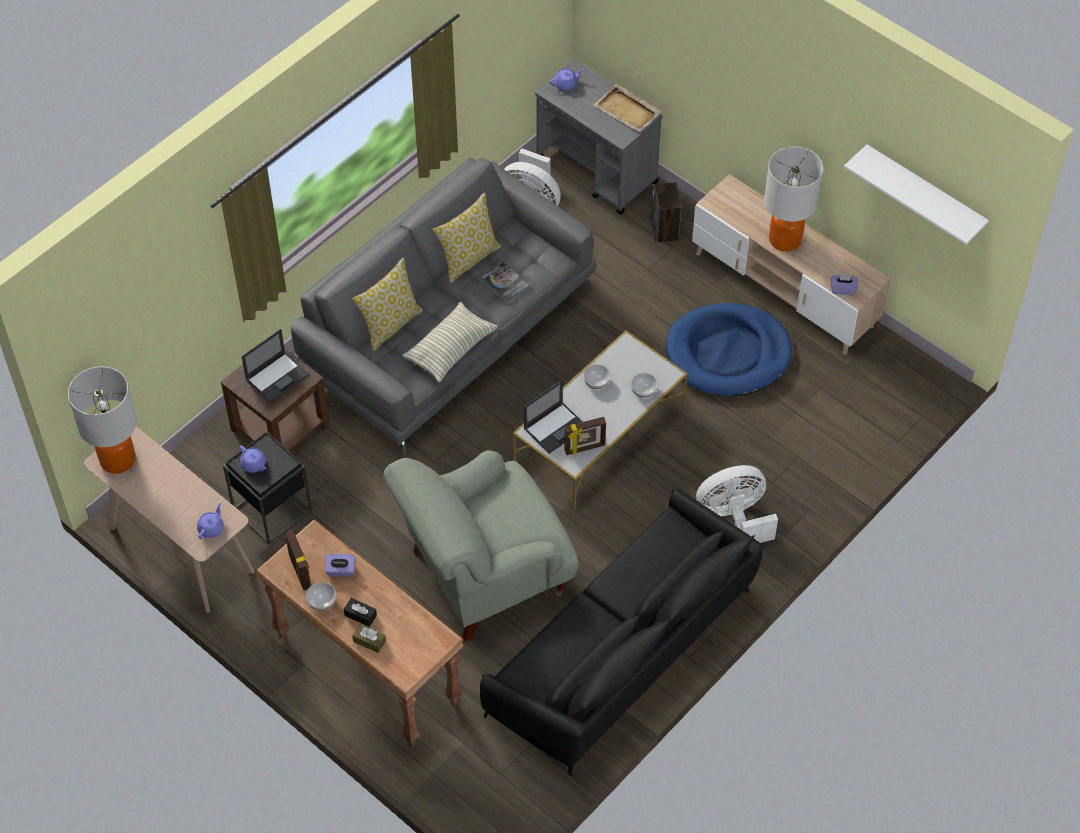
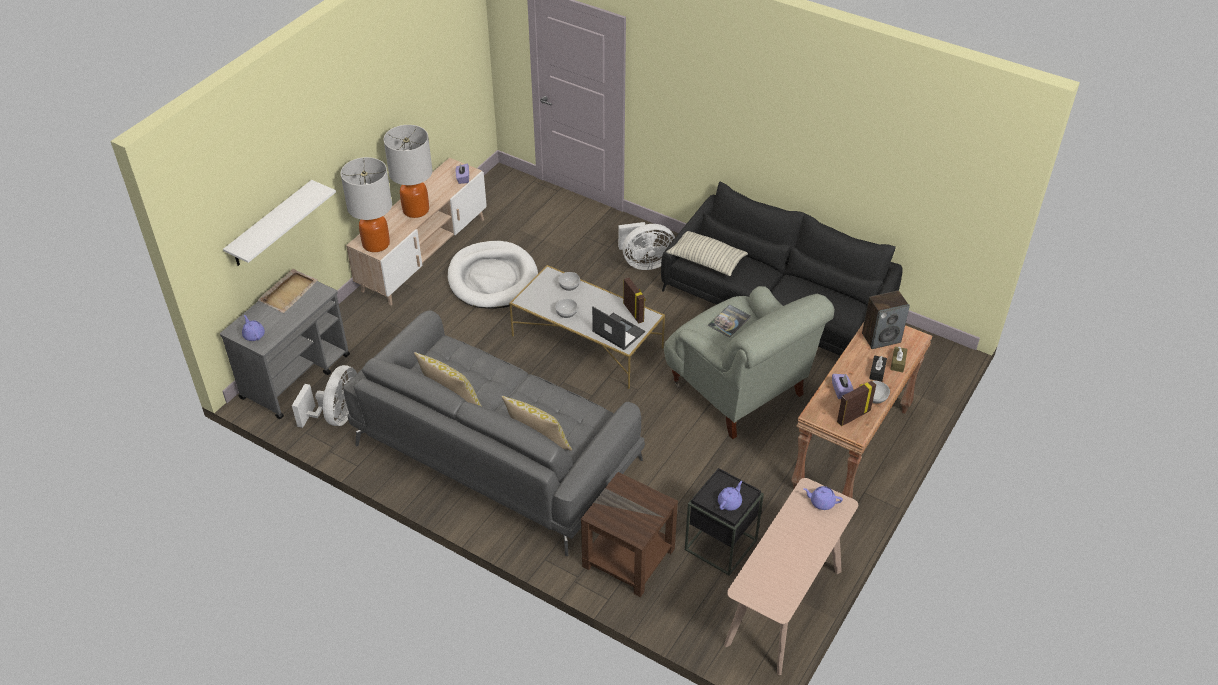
camera: 100 degrees left, 10 degrees down
(118, 459) = (772, 594): table lamp -> table lamp (376, 244)
(277, 377) = (625, 505): laptop -> none
(450, 349) = (558, 399): pillow -> pillow (706, 260)
(505, 282) = (477, 372): book -> book (729, 321)
(664, 229) = (364, 326): speaker -> speaker (881, 338)
(728, 353) = (492, 278): blue dog bed -> white dog bed
(734, 517) = (645, 263): white fan -> white fan turned 75 degrees counterclockwise
(924, 193) = (444, 60): white shelf -> white shelf (271, 224)

